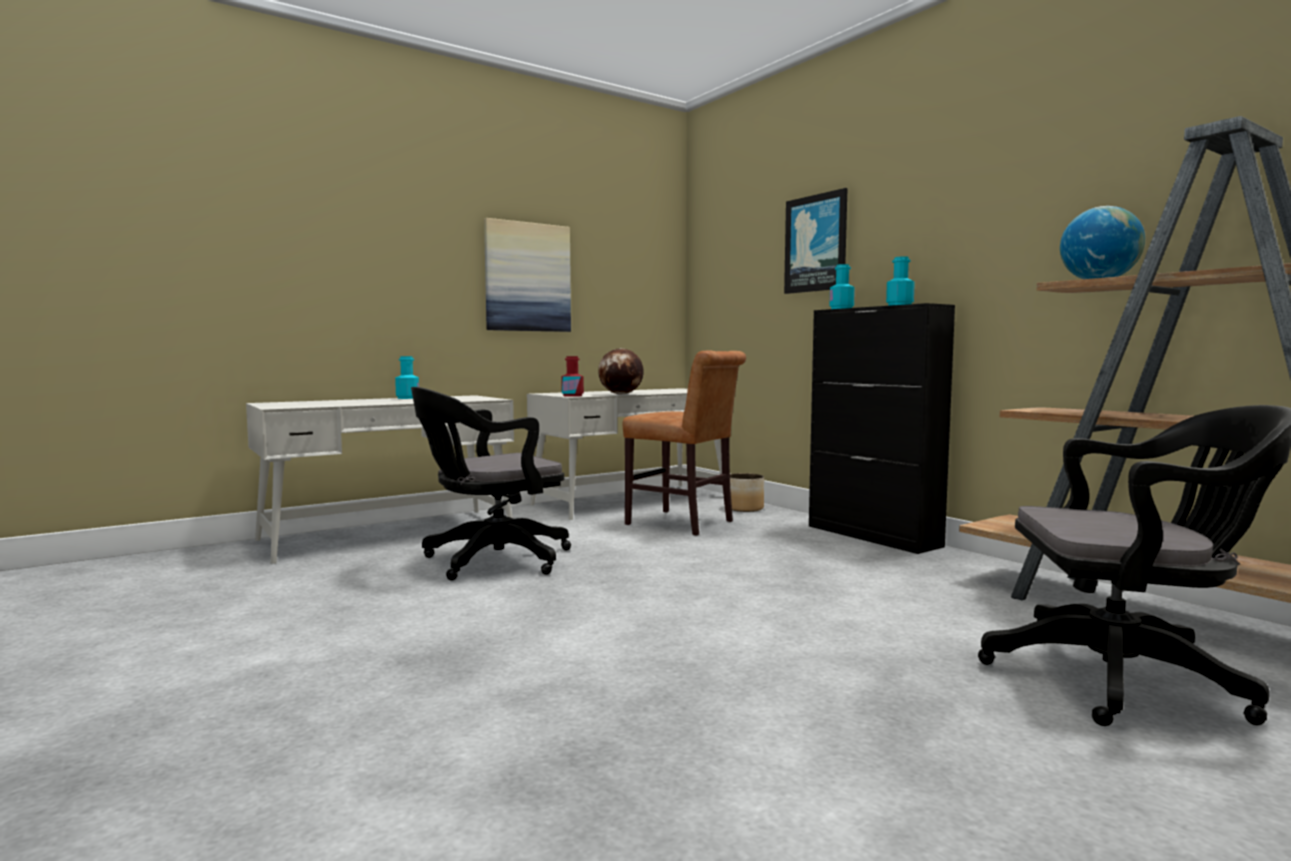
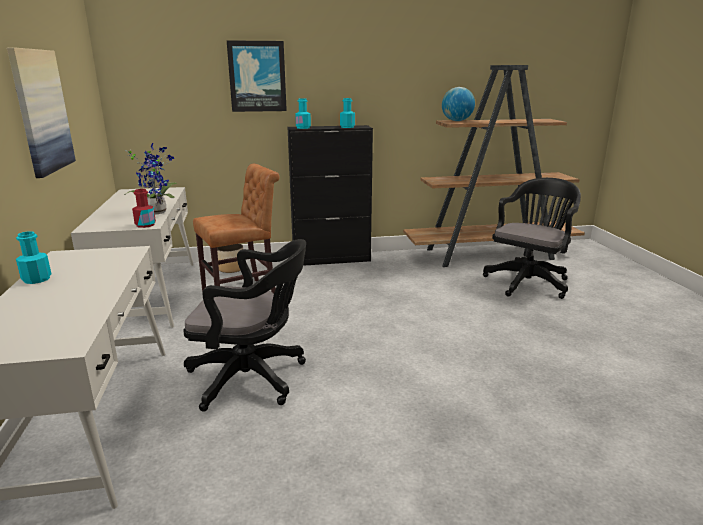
camera: 65 degrees left, 15 degrees up
(491, 561) = (253, 378): black office chair -> black office chair turned 75 degrees counterclockwise
(621, 394) = (157, 211): globe -> potted plant

